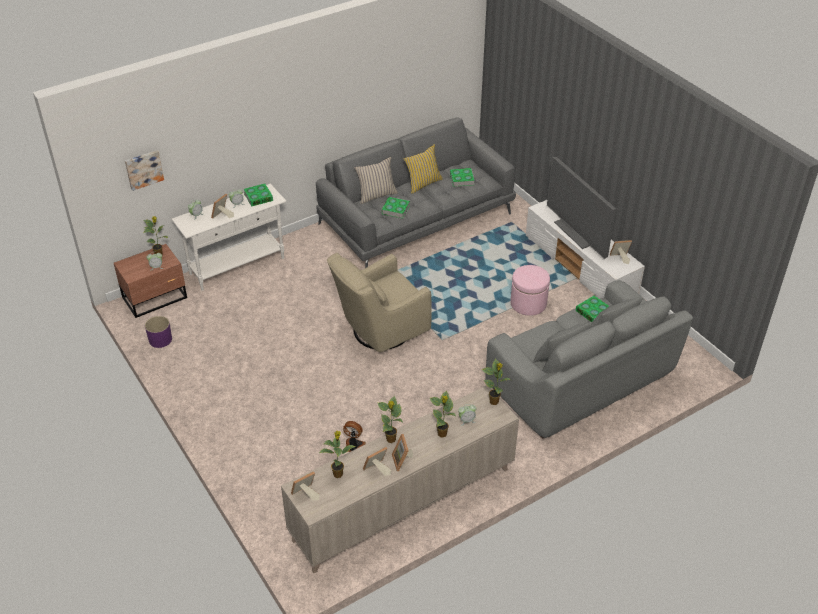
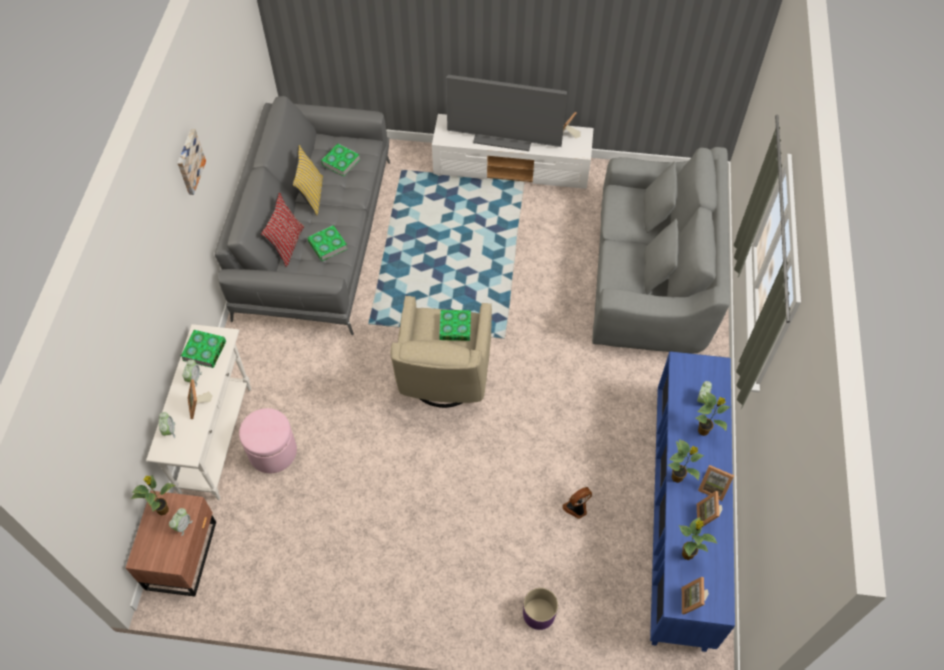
camera: 50 degrees left, 15 degrees up
(143, 169) = (103, 438): picture -> picture (189, 161)
(160, 340) = (258, 592): purple planter -> purple planter (539, 613)
(376, 195) = (286, 245): beige pillow -> red pillow
(403, 504) = (681, 516): beige cabinet -> blue cabinet
(494, 402) = (696, 361): potted plant -> none
(528, 303) = (521, 240): pink ottoman -> pink ottoman (272, 452)
(593, 312) = (623, 205): book -> book (455, 327)

